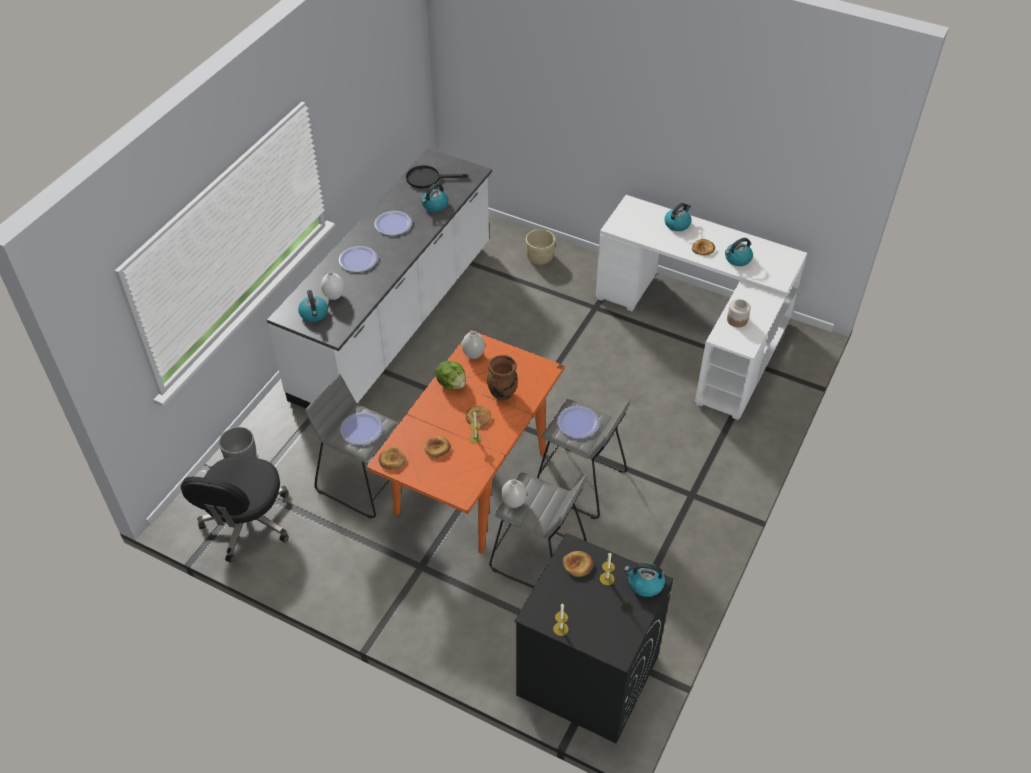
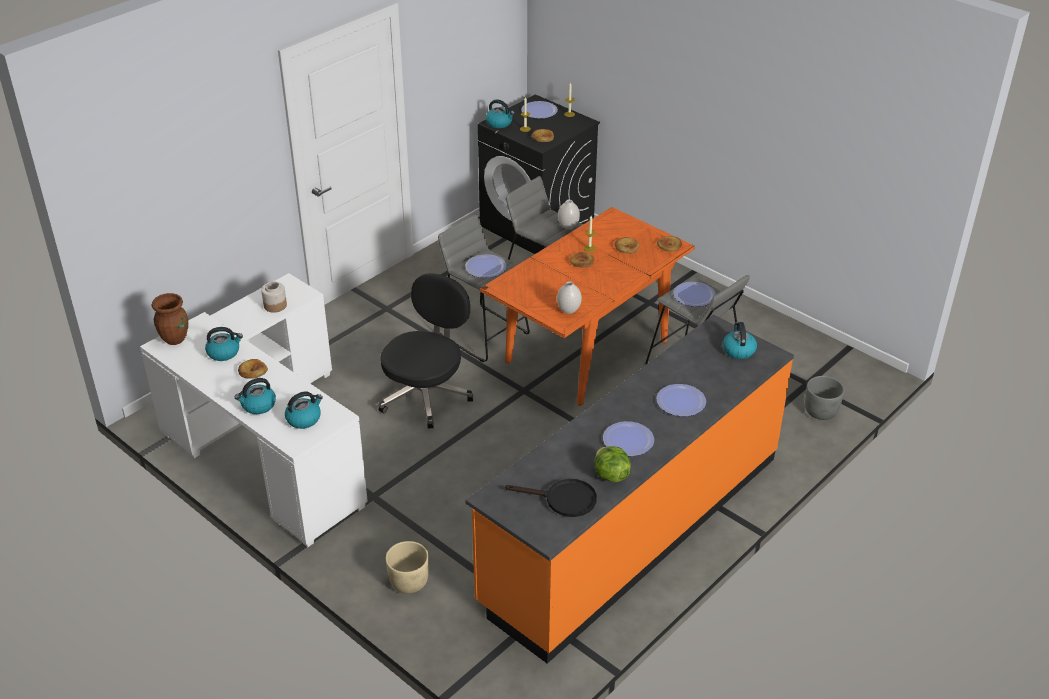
camera: 165 degrees left, 10 degrees down
(247, 523) = (809, 357): black office chair -> black office chair (426, 395)
(334, 296) = (714, 365): white vase -> none
(395, 321) = (632, 528): white counter -> orange counter
(435, 205) = (565, 456): kettle -> kettle (304, 419)
(452, 383) = (598, 291): lettuce -> lettuce (610, 475)
(502, 394) = (552, 275): brown vase -> brown vase (175, 339)
(604, 627) = (539, 111): none -> plate

